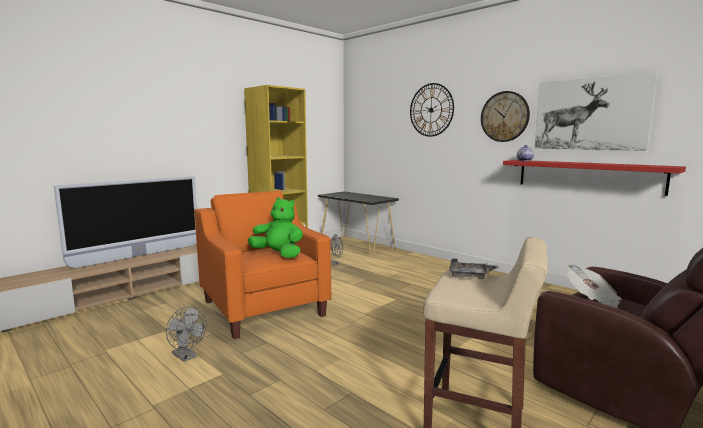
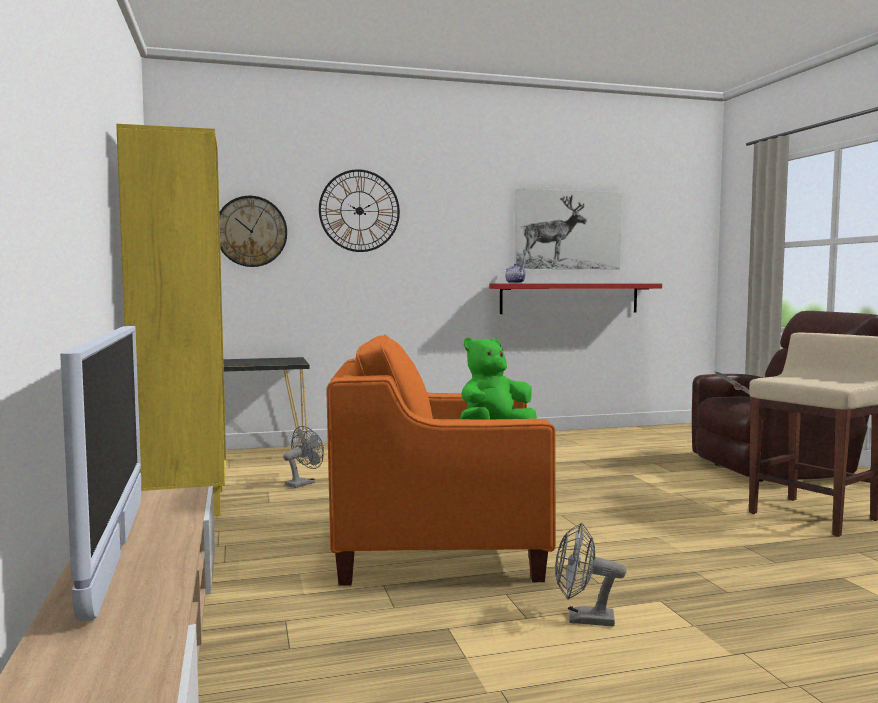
camera: 60 degrees left, 5 degrees down
(187, 356) = (583, 619): grey fan -> grey fan turned 150 degrees counterclockwise
(470, 276) = (782, 377): grey tray -> none
(504, 116) = (474, 227): wall clock -> wall clock (251, 231)

